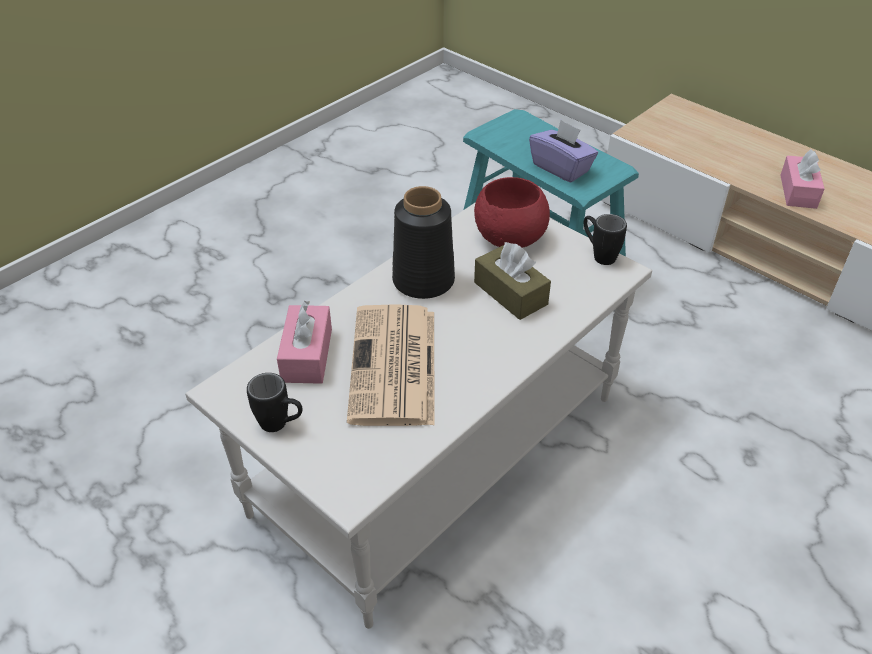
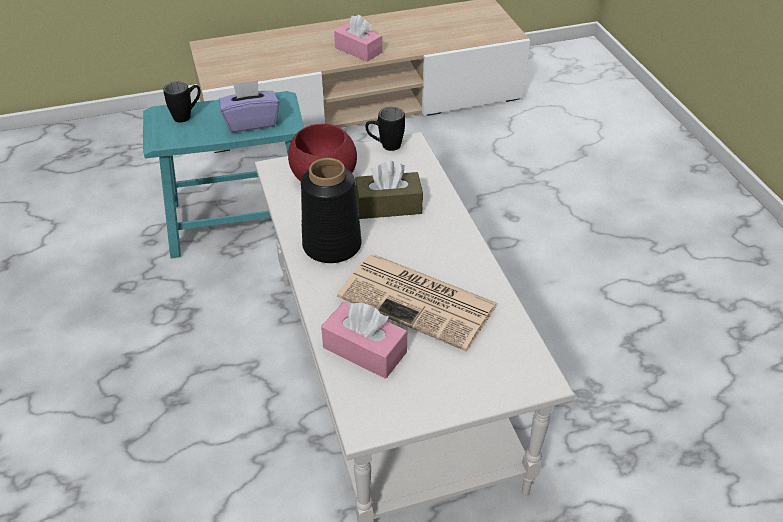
camera: 60 degrees left, 0 degrees up
(281, 425) = (437, 396): black mug -> black mug (187, 115)

